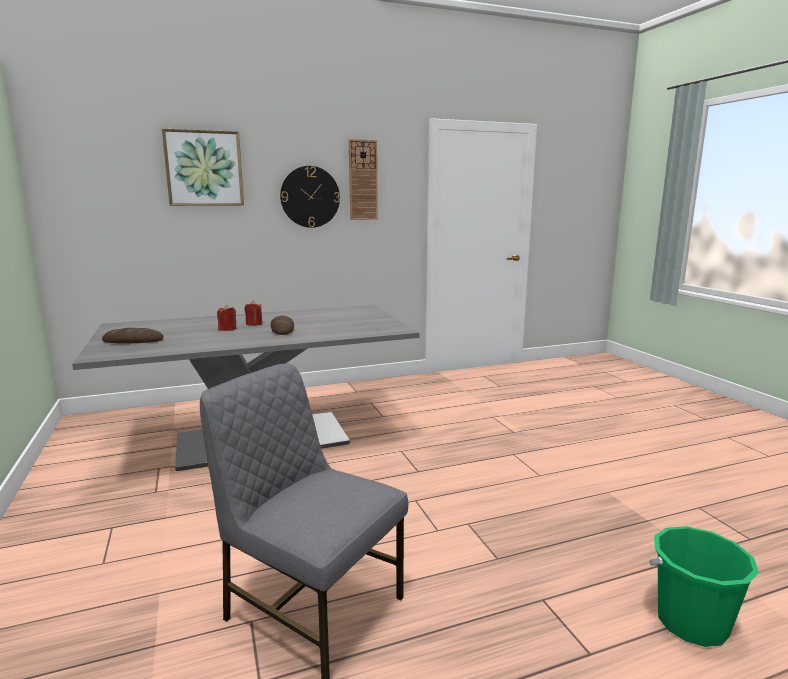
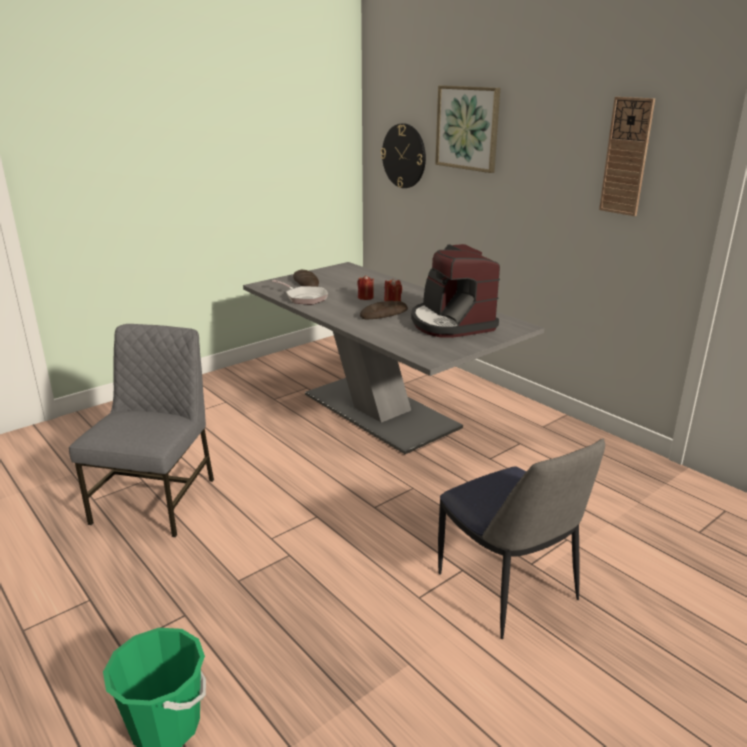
camera: 70 degrees right, 10 degrees up
(183, 345) = (304, 298): none -> frying pan
(310, 197) = (559, 171): wall clock -> wall clock (404, 156)
(334, 318) = (451, 323): none -> coffee machine
(538, 444) = (509, 590): none -> chair

